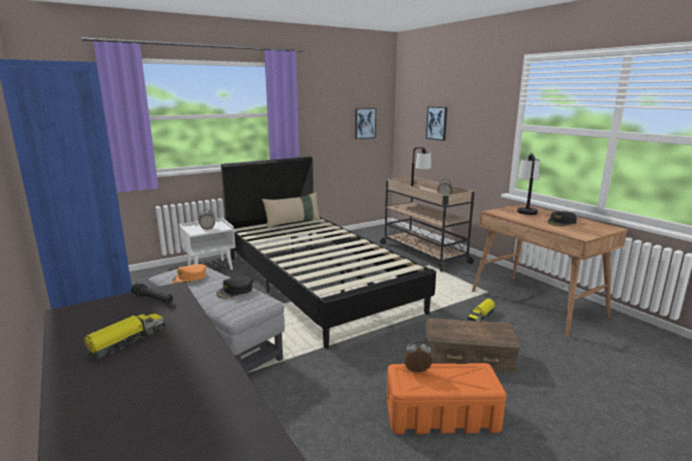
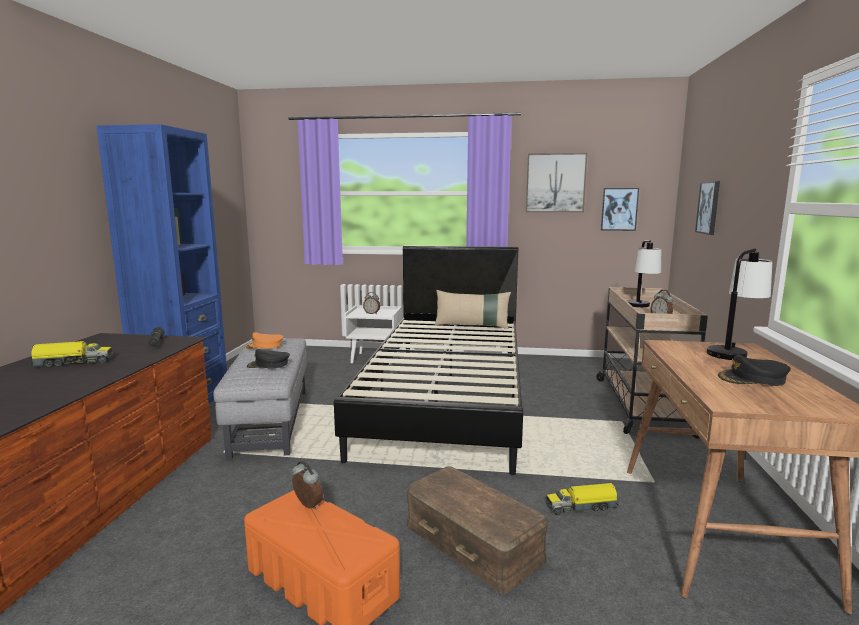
camera: 40 degrees right, 5 degrees down
(325, 105) = (555, 183): none -> picture

